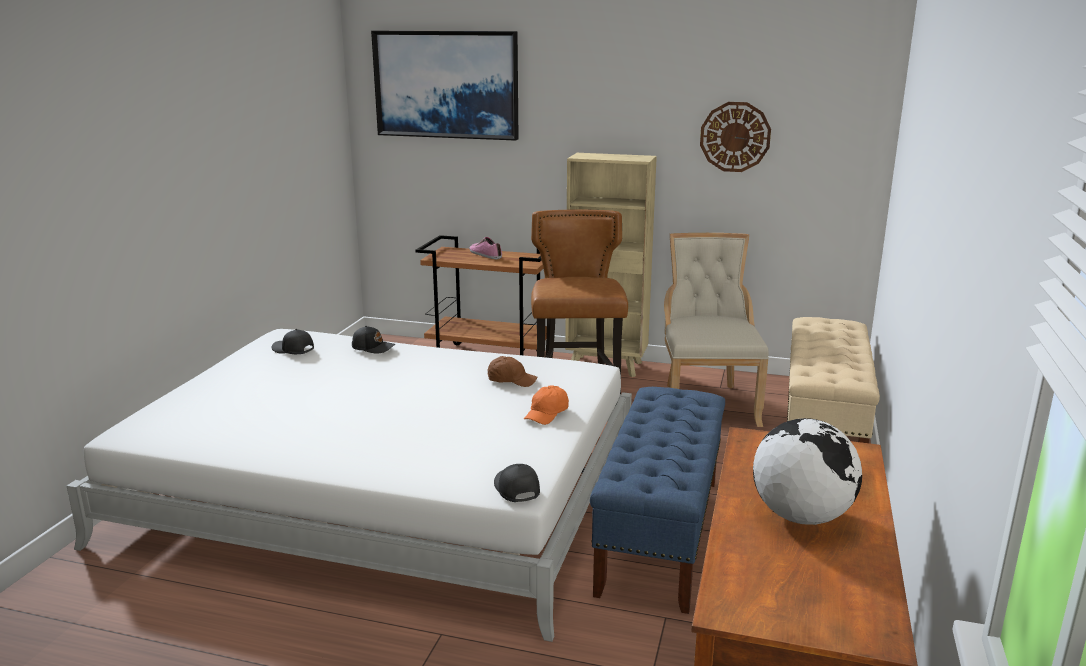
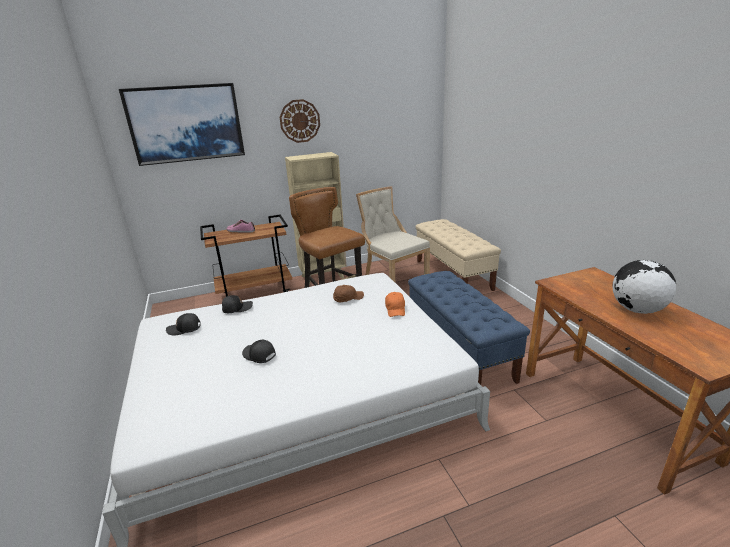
camera: 35 degrees left, 5 degrees up
(515, 489) = (449, 356): black cap -> black cap (259, 355)
(735, 137) = (370, 135): wall clock -> wall clock (300, 121)

